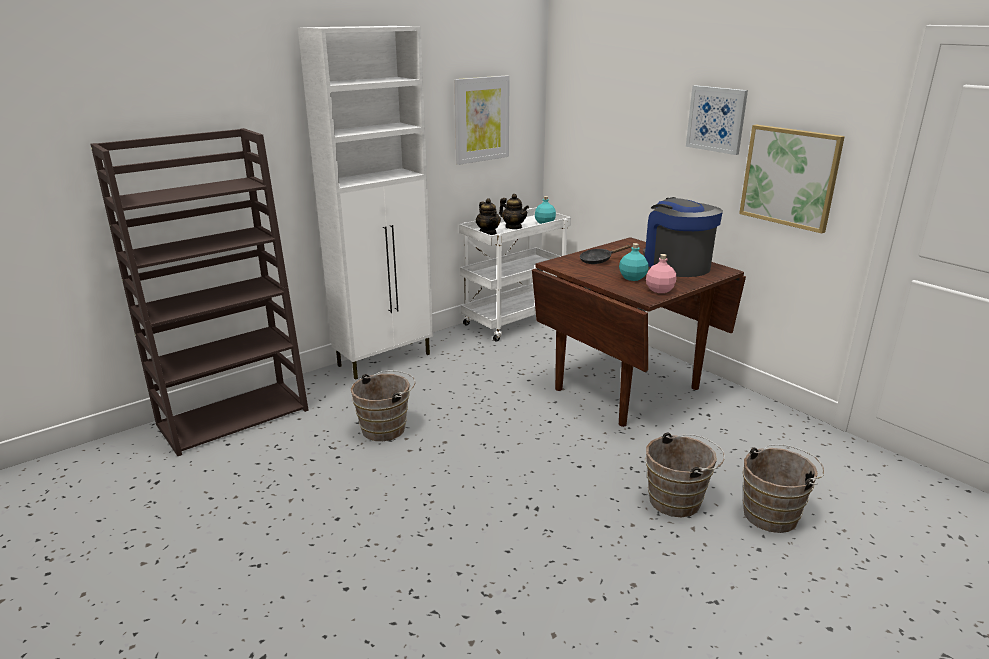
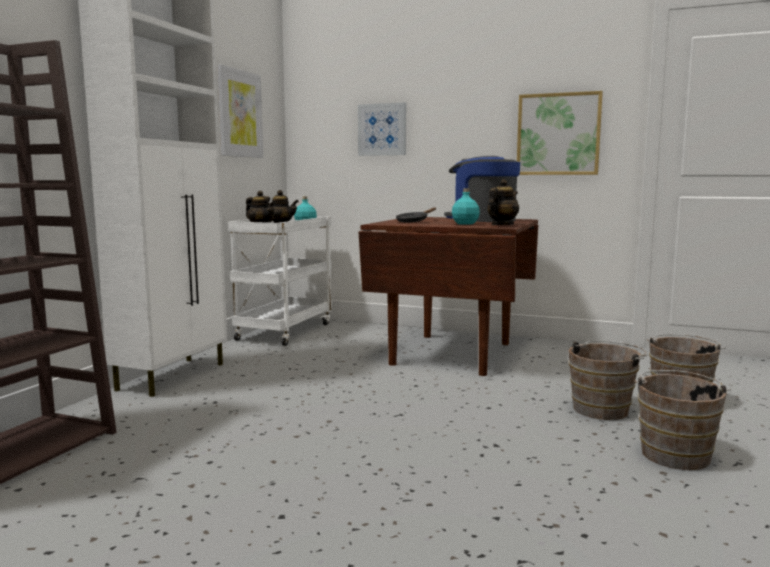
camera: 30 degrees left, 15 degrees down
(387, 428) = (244, 425): brown bucket -> brown bucket (675, 453)
(659, 290) = (502, 225): pink bottle -> teapot
(716, 119) = (480, 97): picture -> picture (382, 129)

